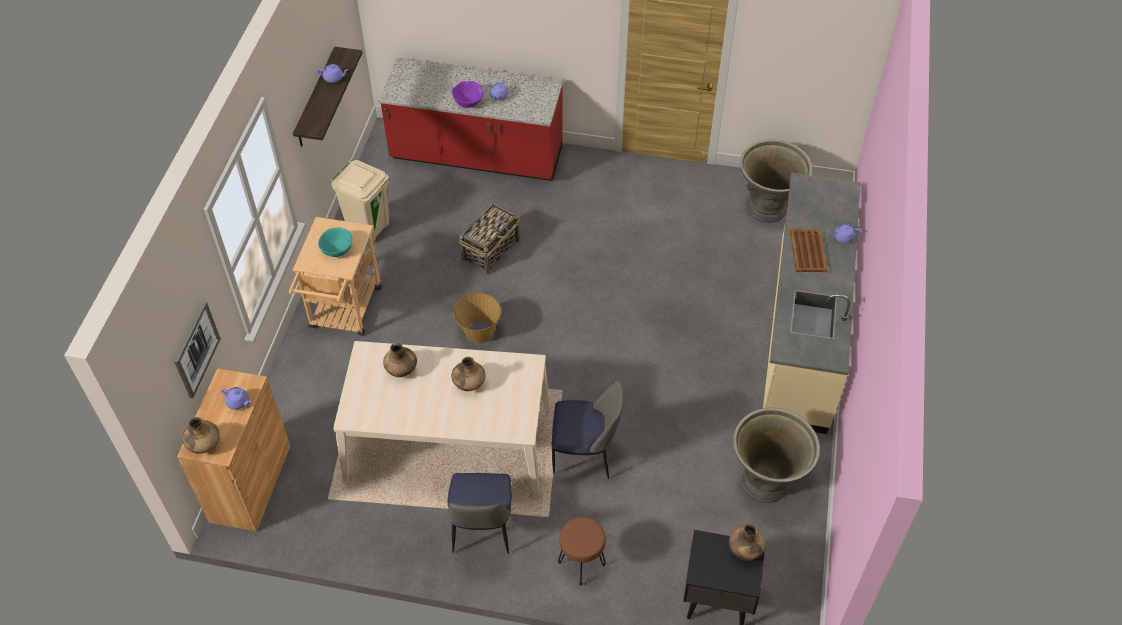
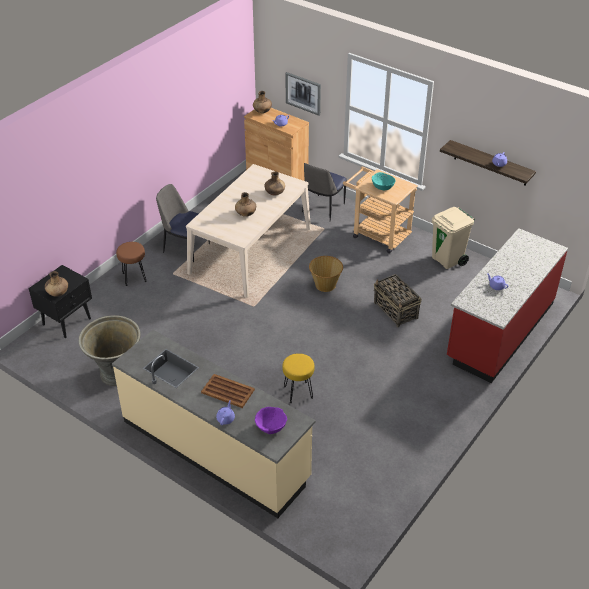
camera: 115 degrees right, 10 degrees down
(468, 101) = (497, 269): purple bowl -> purple bowl (271, 427)
(585, 454) = (200, 301): chair -> chair (322, 209)
(676, 293) = (298, 392): none -> yellow stool
(767, 208) = (353, 489): grey planter -> none

